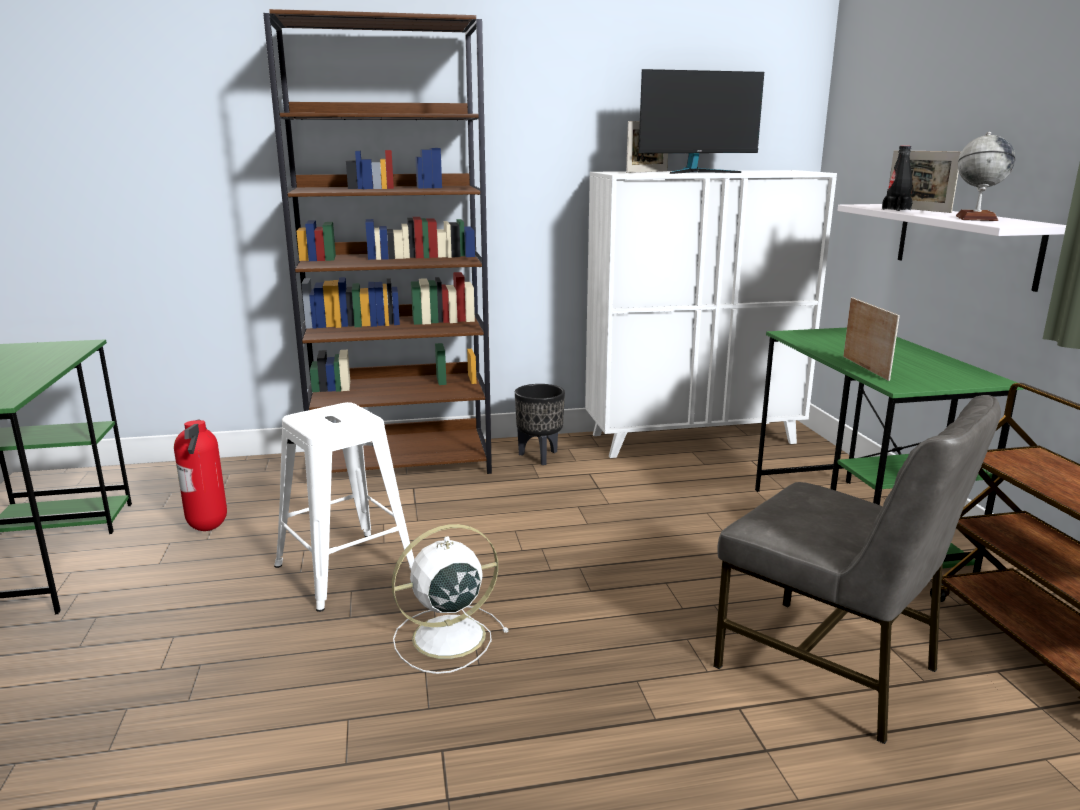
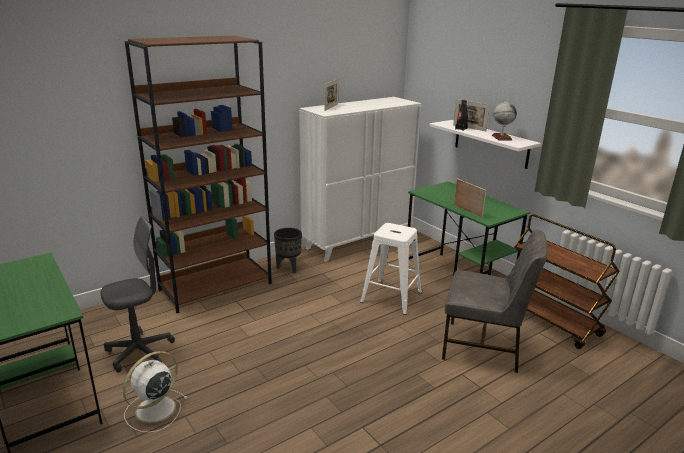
camera: 25 degrees left, 5 degrees up
(209, 528) = (140, 352): fire extinguisher -> grey office chair
(344, 569) = (241, 356): white stool -> white stool (390, 297)
(445, 637) = (322, 377): white fan -> white fan (154, 410)
(696, 172) = (357, 106): monitor -> none

